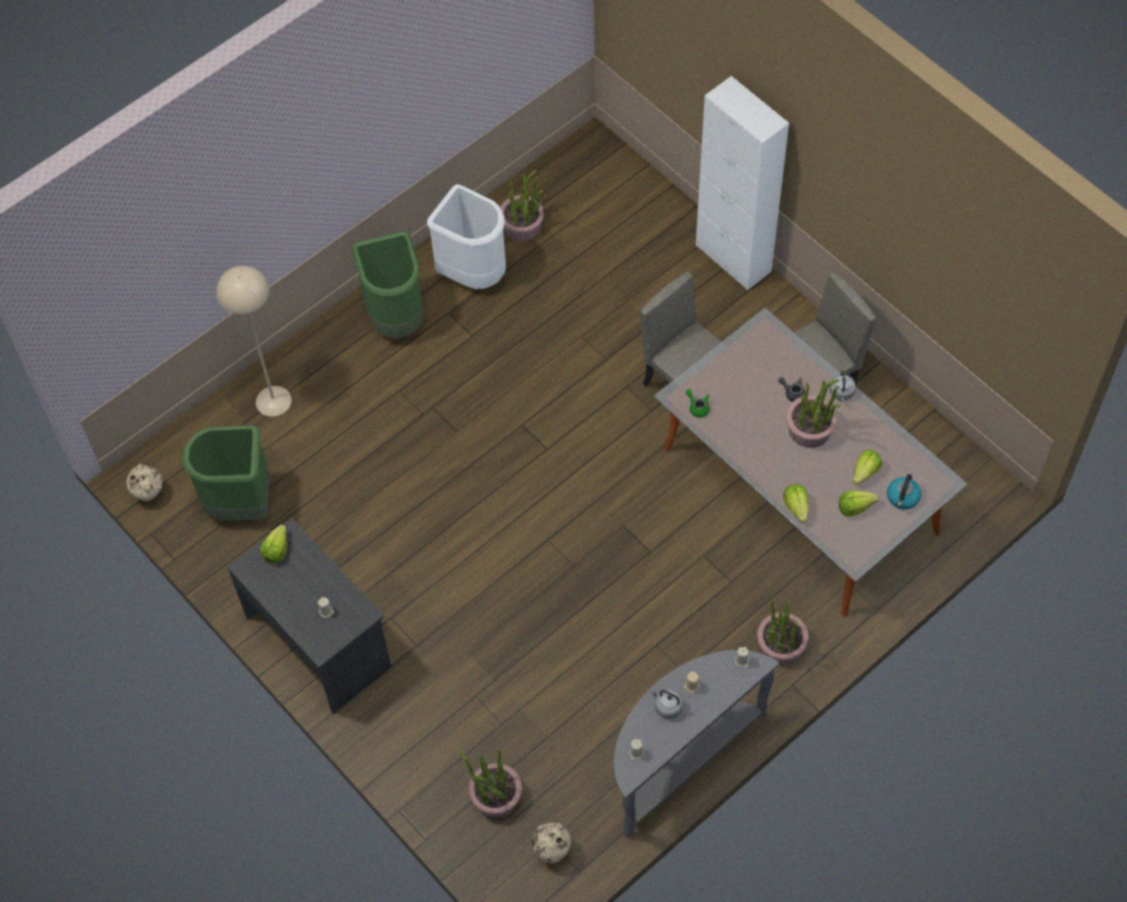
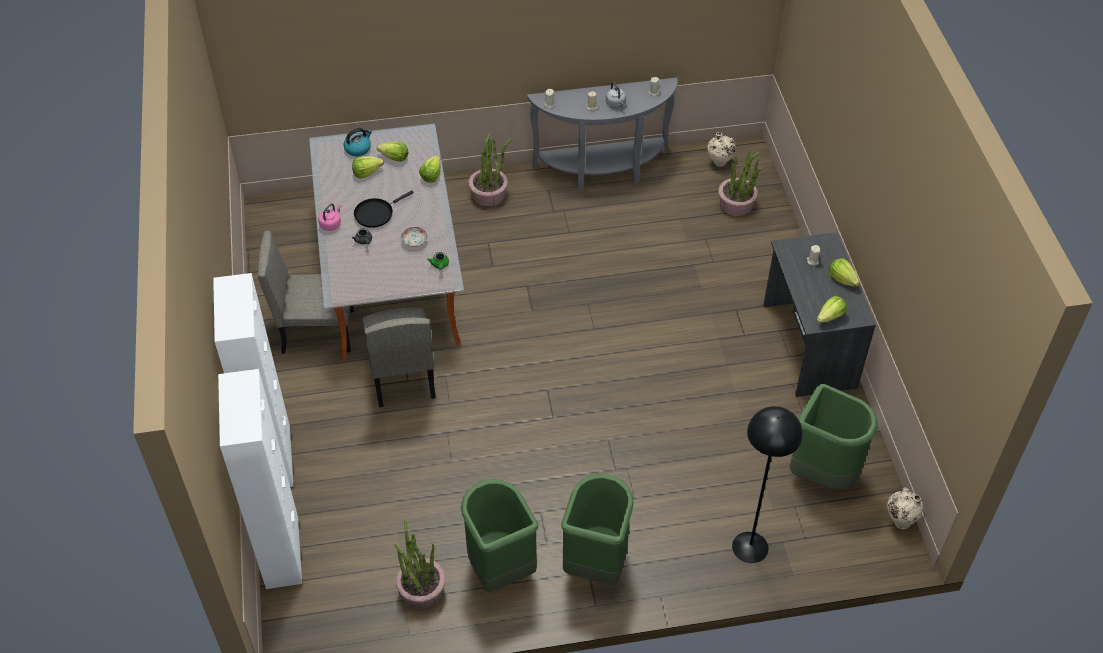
camera: 150 degrees left, 10 degrees down
(273, 400) = (749, 547): beige floor lamp -> black floor lamp
(284, 604) = (842, 279): none -> lettuce
(473, 273) = (499, 568): white trash can -> green trash can
(656, 194) = (282, 552): none -> white cabinet
(745, 420) = (415, 240): none -> plate
(810, 429) = (376, 213): potted plant -> black frying pan
(841, 393) = (331, 224): grey kettle -> pink kettle

